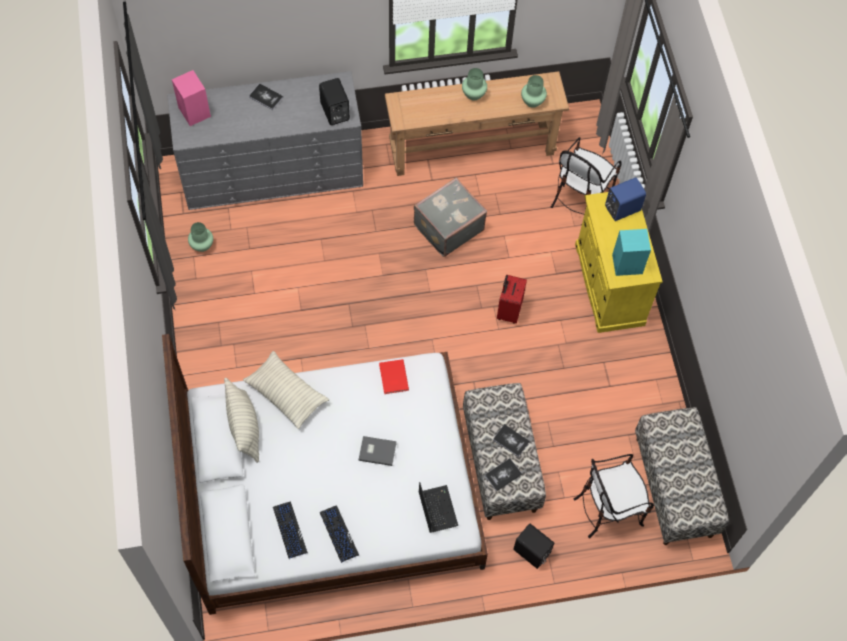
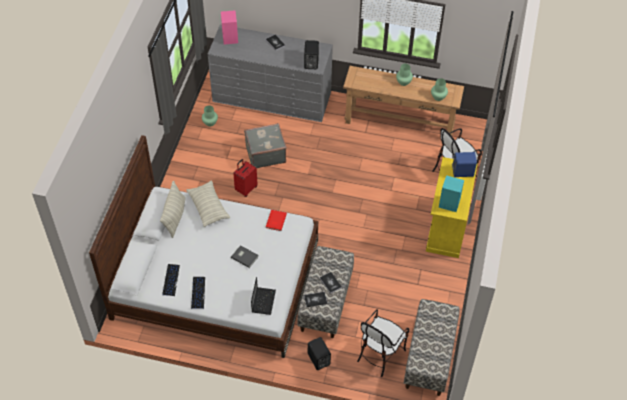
camera: 25 degrees right, 10 degrees down
(447, 227) = (361, 161): grey suitcase -> grey suitcase (265, 154)
(508, 310) = (375, 219): red suitcase -> red suitcase (246, 188)
(608, 509) = (380, 354): chair -> chair turned 60 degrees counterclockwise

